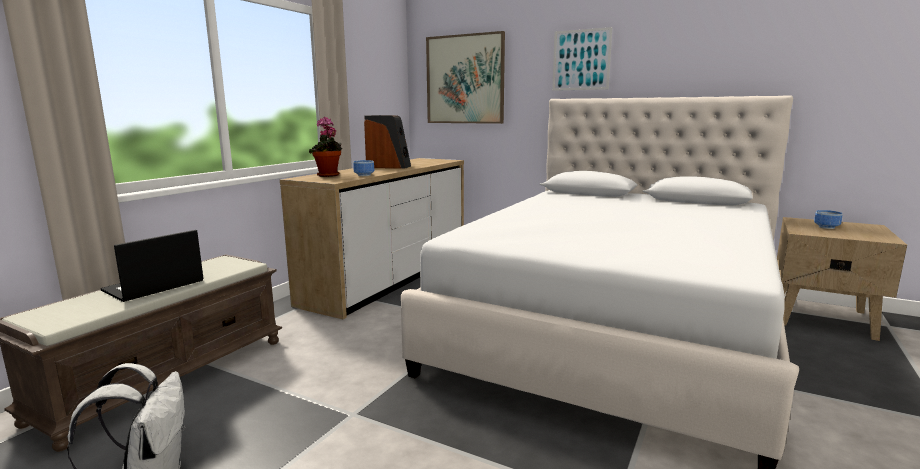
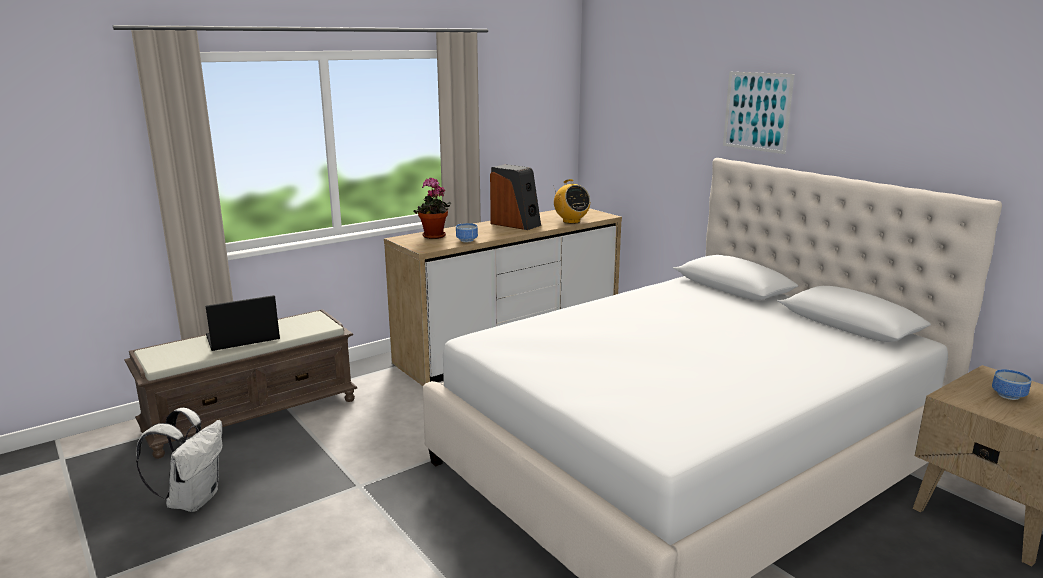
camera: 25 degrees right, 5 degrees up
(430, 163) = (571, 221): none -> radio
(465, 79) = (634, 117): picture -> none

